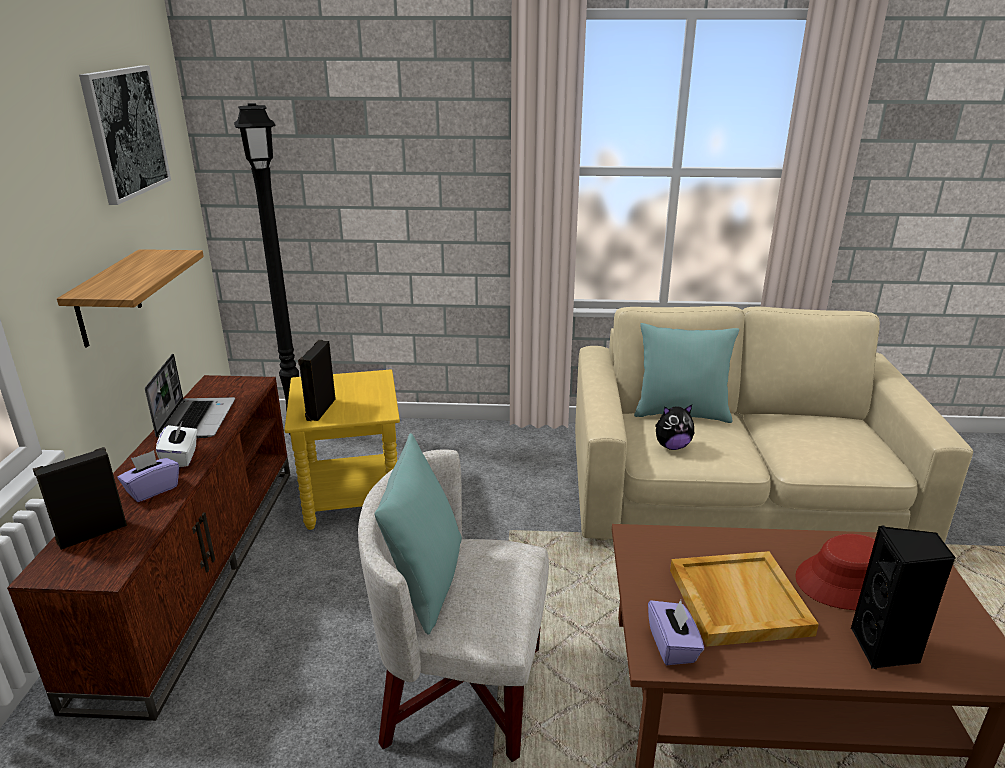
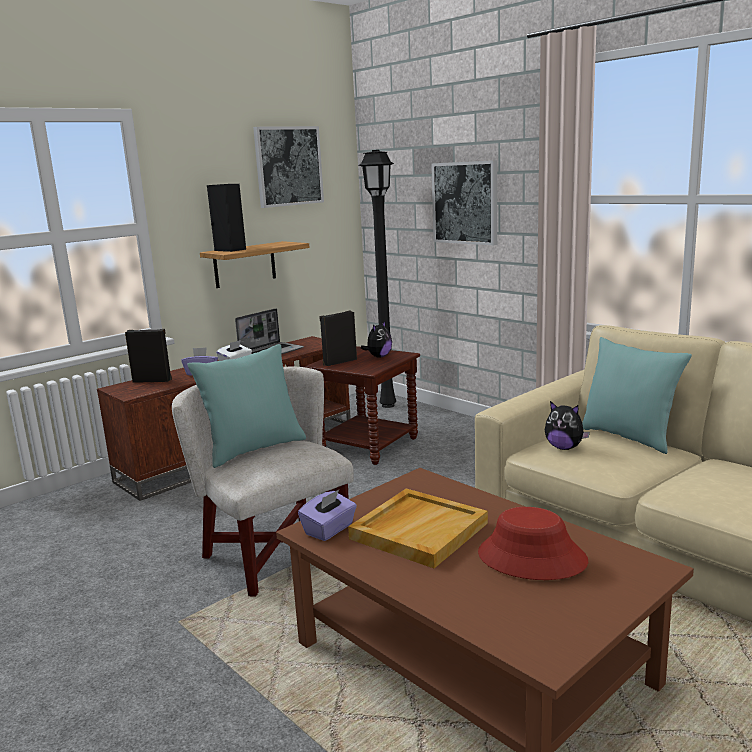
camera: 45 degrees right, 10 degrees down
(351, 496) = (368, 445): yellow side table -> brown side table
(354, 387) = (378, 356): none -> plush toy
(389, 173) = (465, 203): none -> picture
(886, 649) = (473, 598): black speaker -> black speaker (231, 250)

